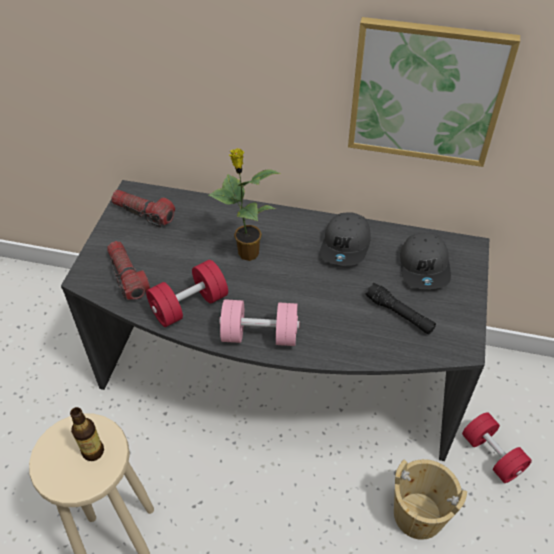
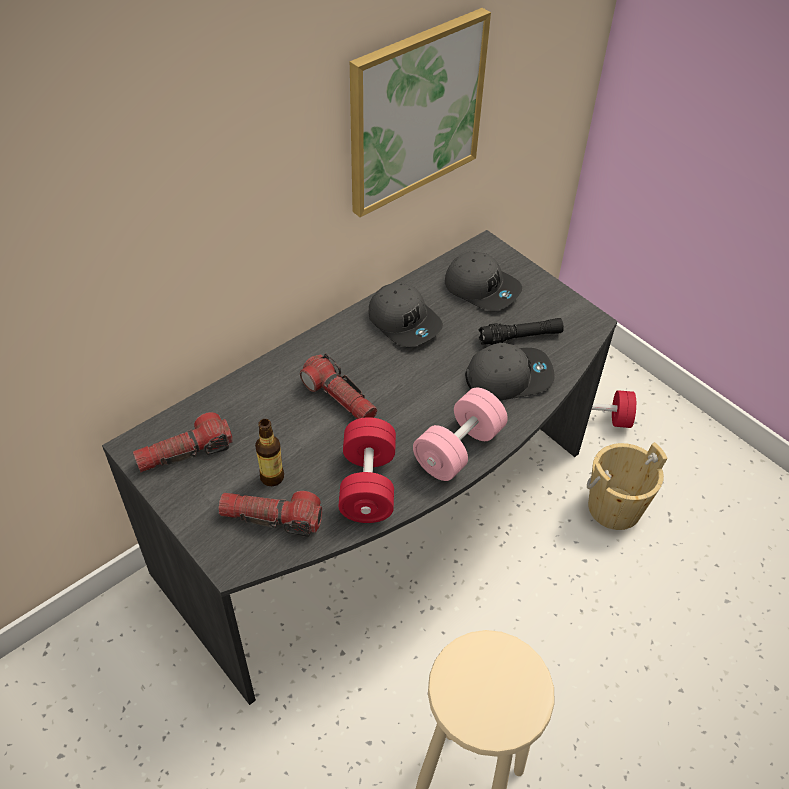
camera: 55 degrees left, 0 degrees up
(93, 451) = (497, 670): bottle -> bottle (272, 477)
(247, 252) = (339, 398): potted plant -> flashlight
(353, 327) = (508, 376): none -> grey cap

